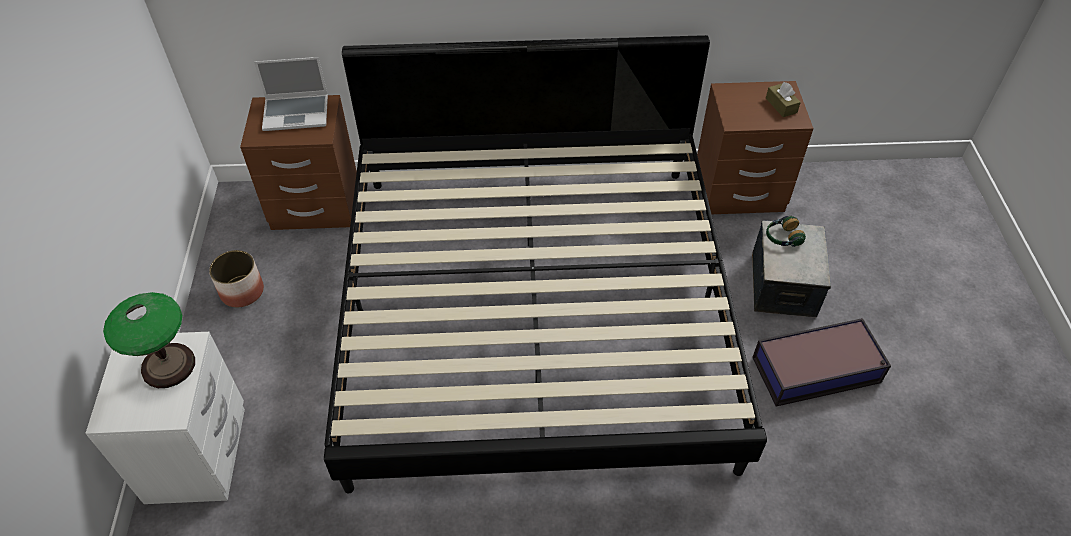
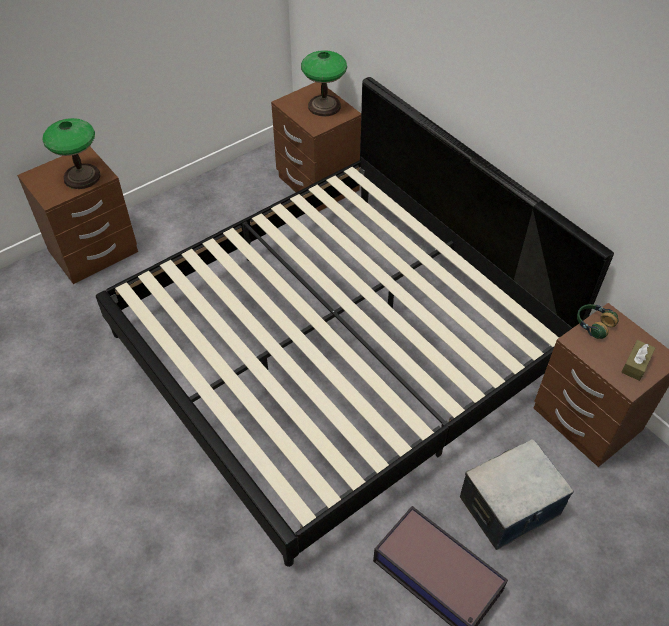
camera: 55 degrees right, 0 degrees up
(199, 455) = (94, 252): white nightstand -> brown nightstand
(242, 291) = (221, 195): planter -> none
(297, 113) = (324, 106): laptop -> table lamp
(782, 238) = (526, 463): headphones -> headphones (593, 325)

